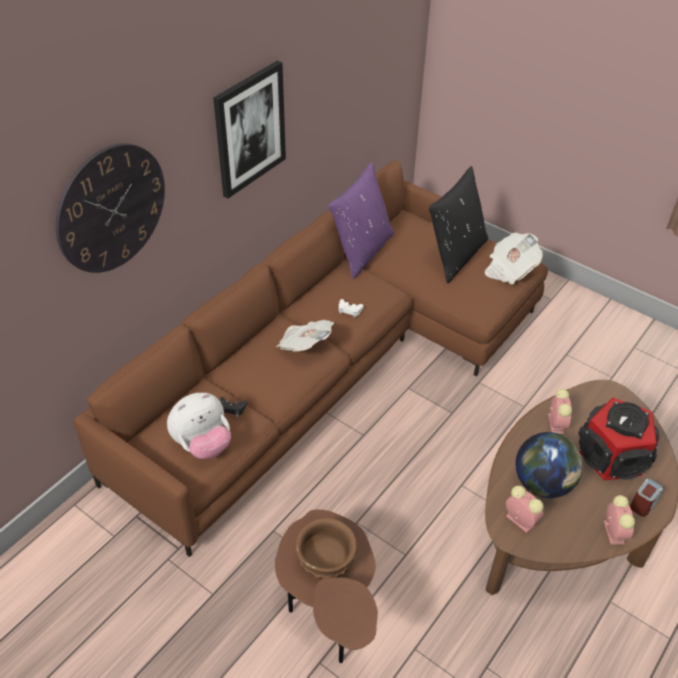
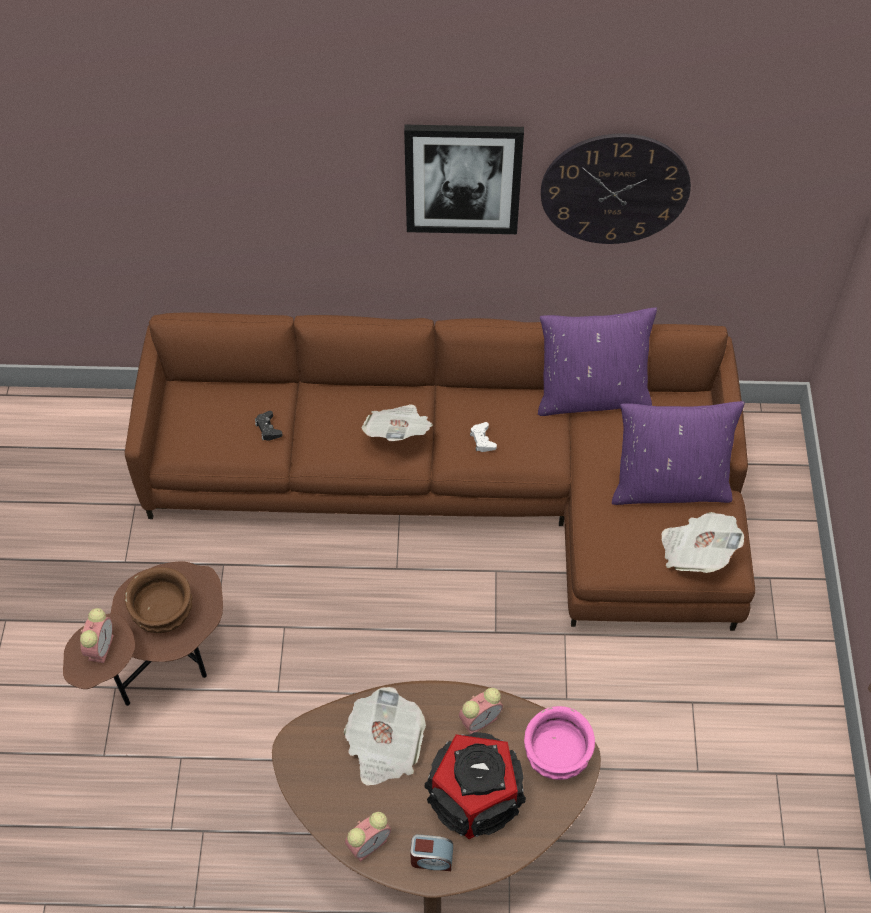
camera: 55 degrees right, 10 degrees up
(111, 208) = (236, 167): wall clock -> wall clock (615, 189)
(203, 444) = (209, 435): plush toy -> none
(455, 255) = (669, 486): black pillow -> purple pillow
(519, 519) = (319, 747): alarm clock -> alarm clock (101, 646)
(543, 483) = (384, 747): globe -> newspaper
(605, 401) = (556, 755): none -> pink bowl

